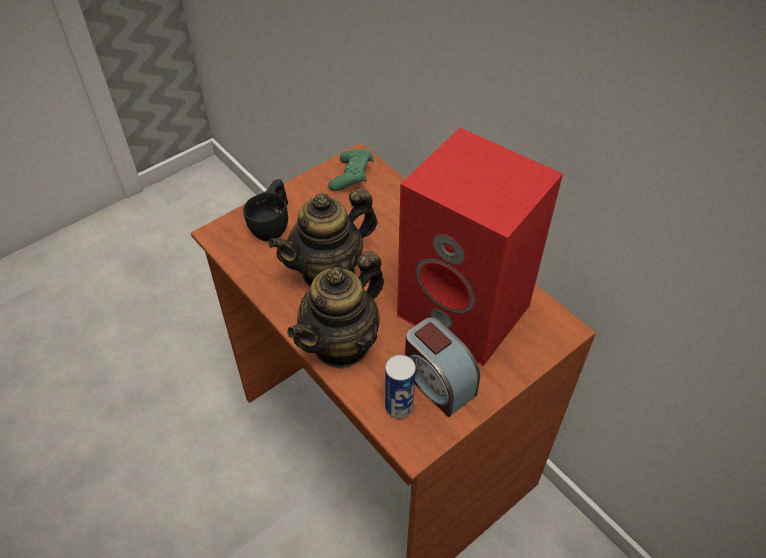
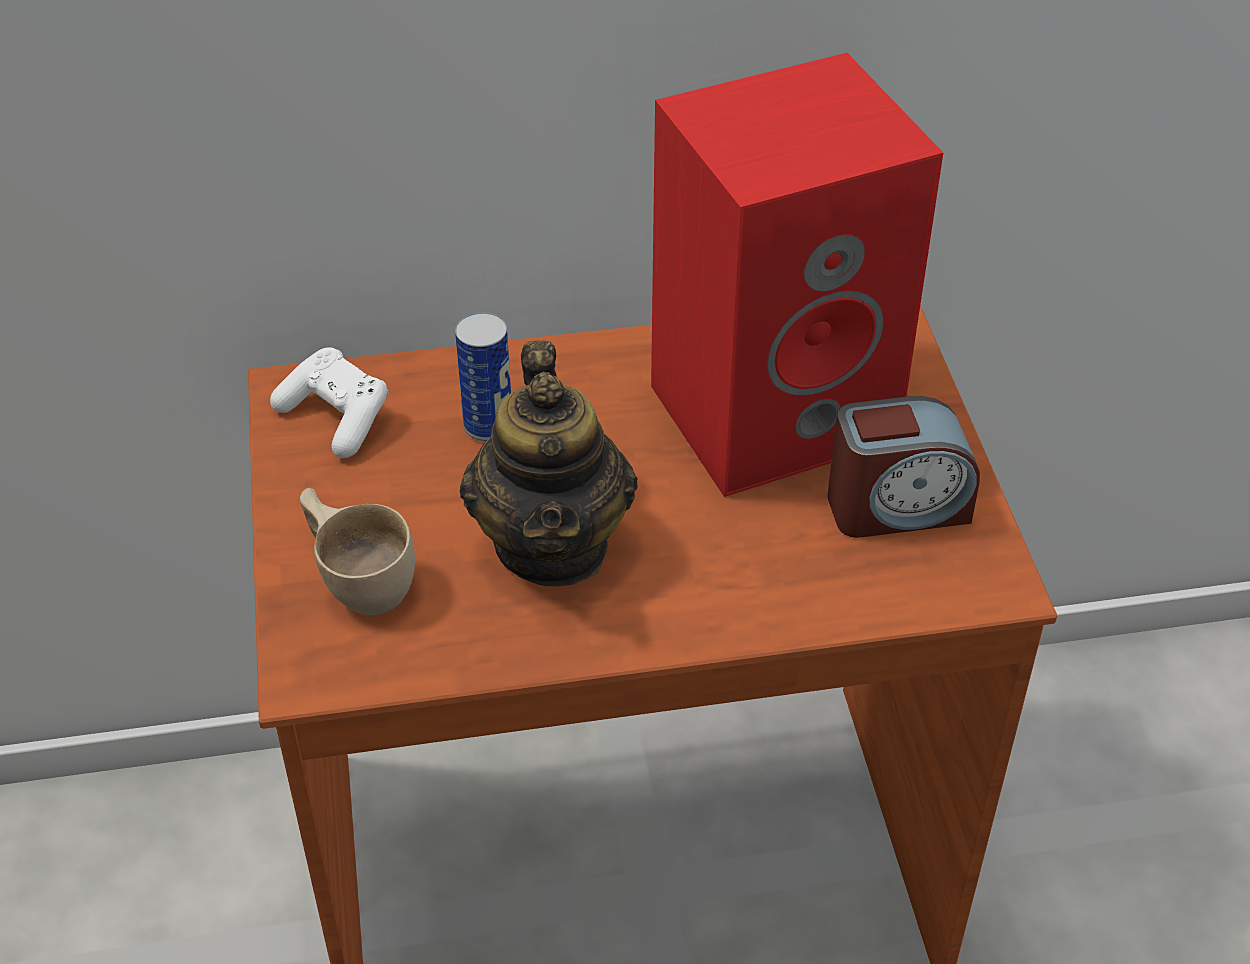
camera: 60 degrees left, 5 degrees down
(273, 224) = (359, 578): black cup -> beige cup
(342, 344) = (735, 592): teapot -> none
(352, 177) = (337, 417): green game controller -> white game controller
(399, 407) = (915, 573): can -> can (488, 426)

